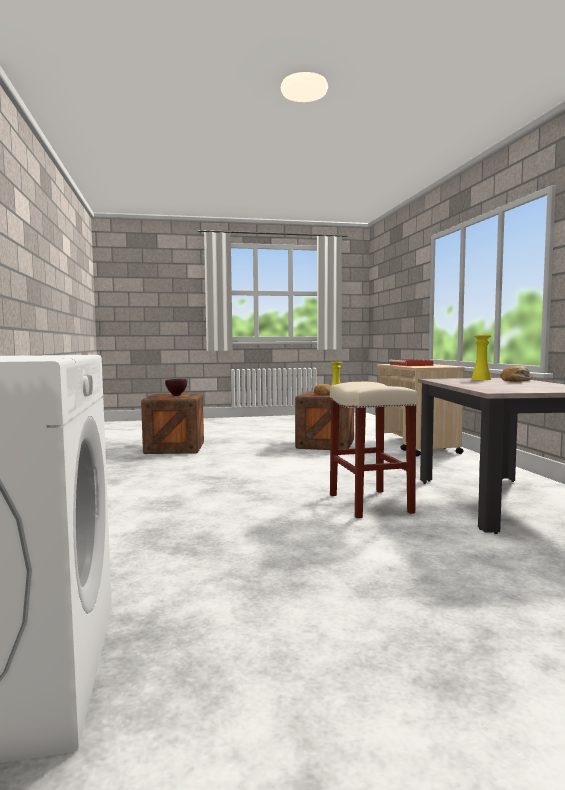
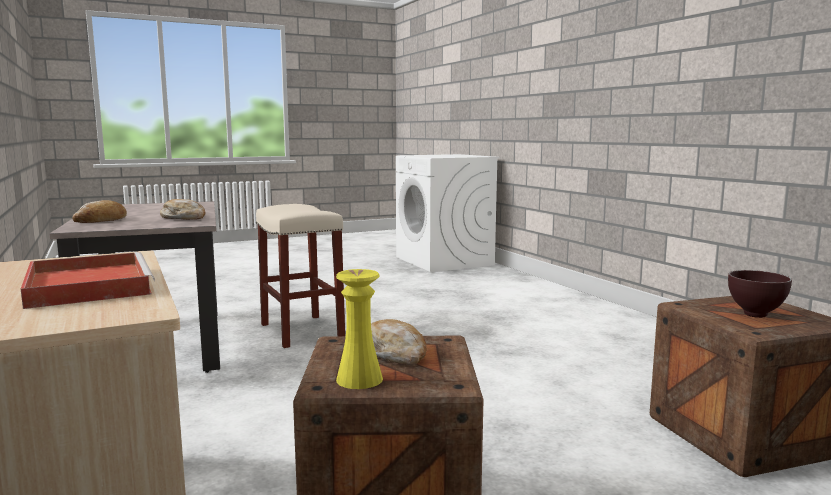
camera: 165 degrees right, 5 degrees up
(456, 381) = (184, 218): none -> bread
(481, 379) = (133, 224): yellow vase -> none

